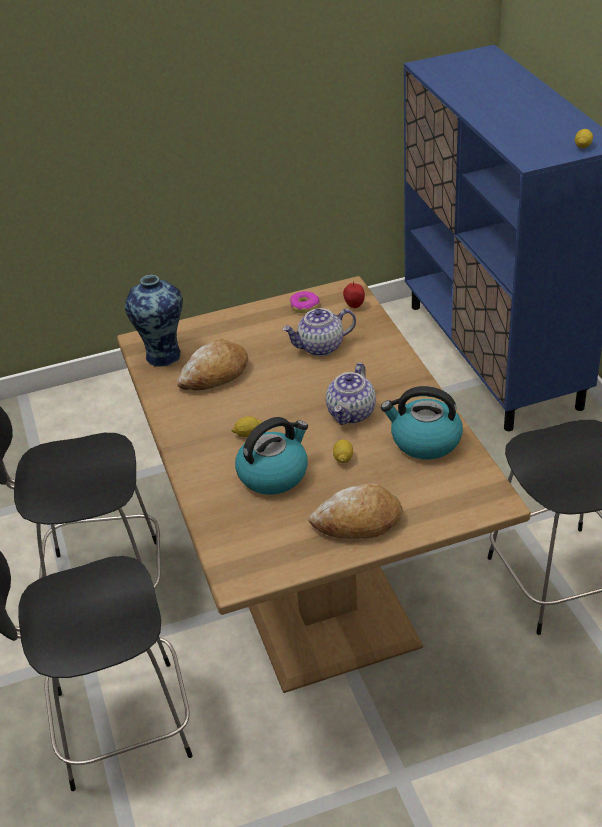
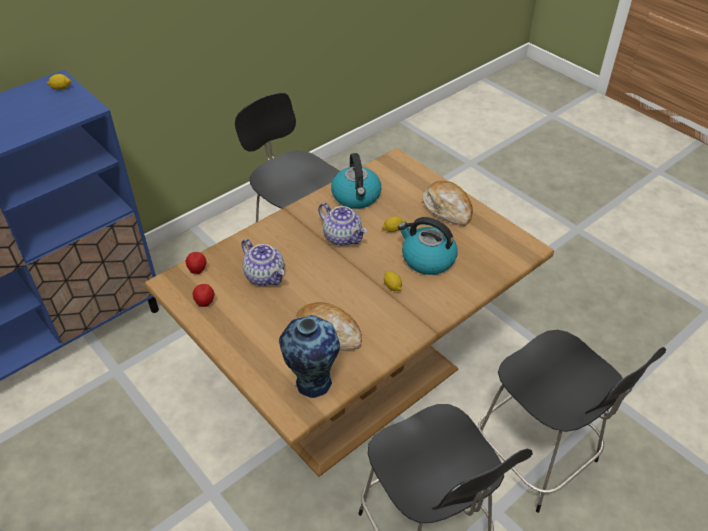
camera: 115 degrees left, 5 degrees up
(305, 306) = (205, 303): donut -> apple
(352, 413) = (343, 237): teapot -> teapot turned 45 degrees clockwise

